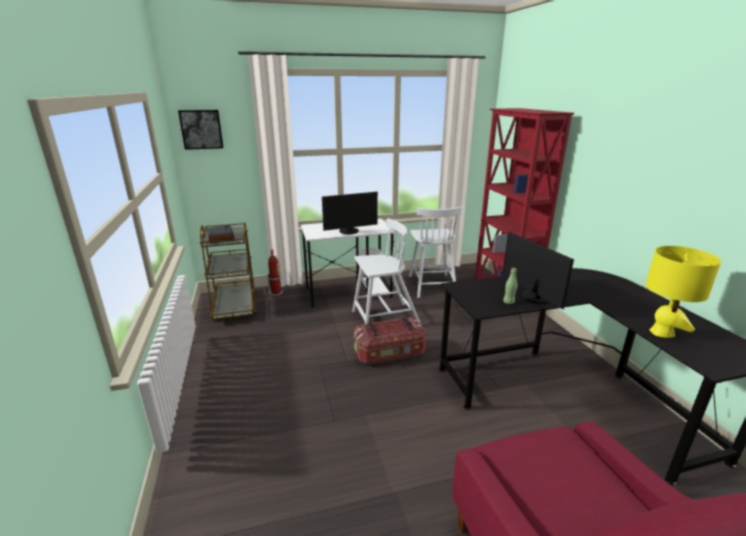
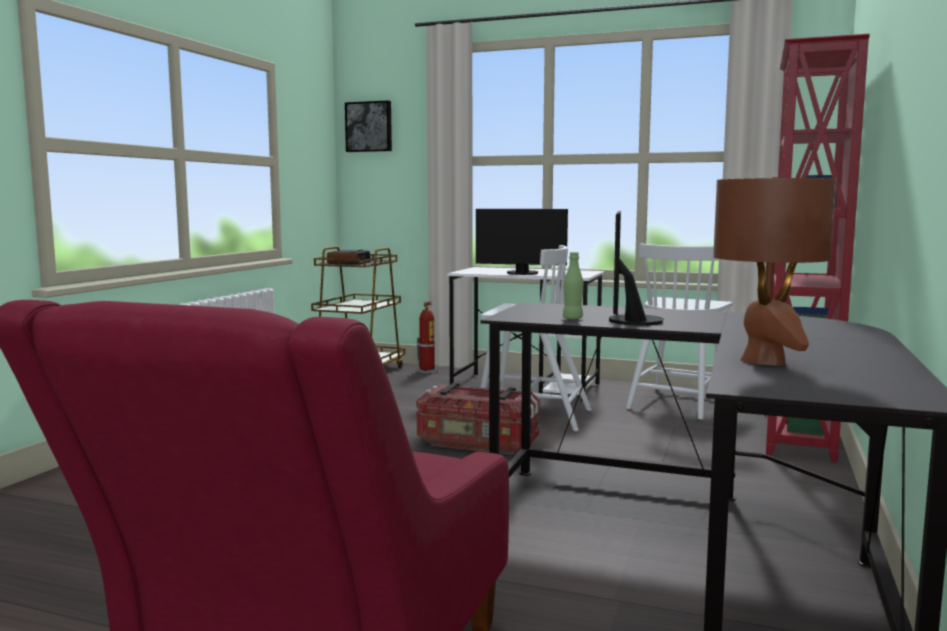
camera: 35 degrees right, 15 degrees down
(662, 332) = (764, 361): yellow table lamp -> brown table lamp

